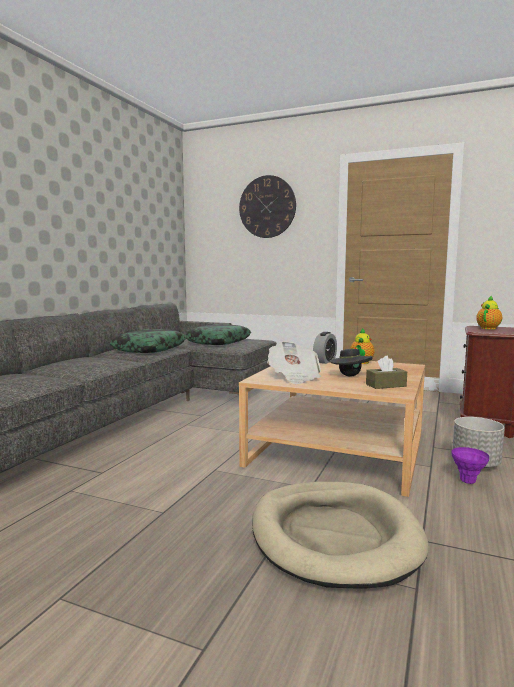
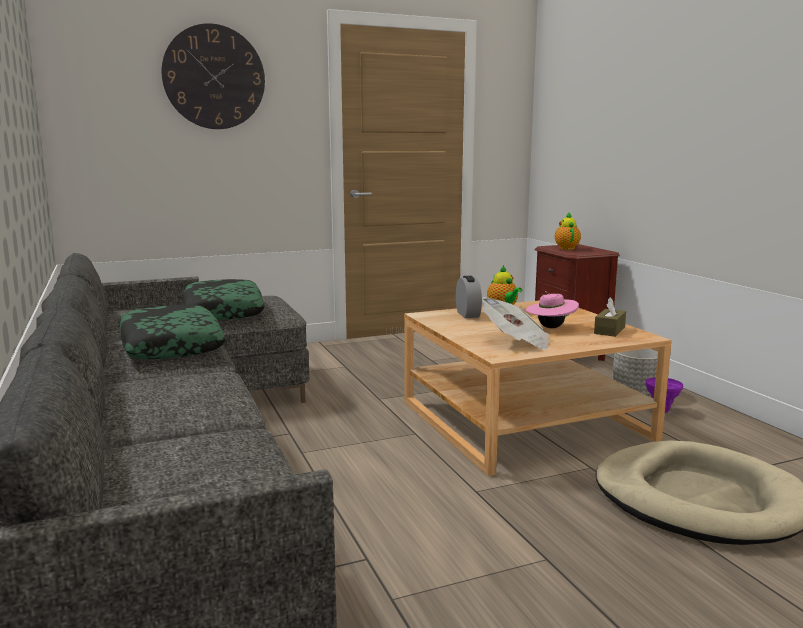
camera: 45 degrees left, 5 degrees up
(350, 376) = (550, 327): black hat -> pink hat

